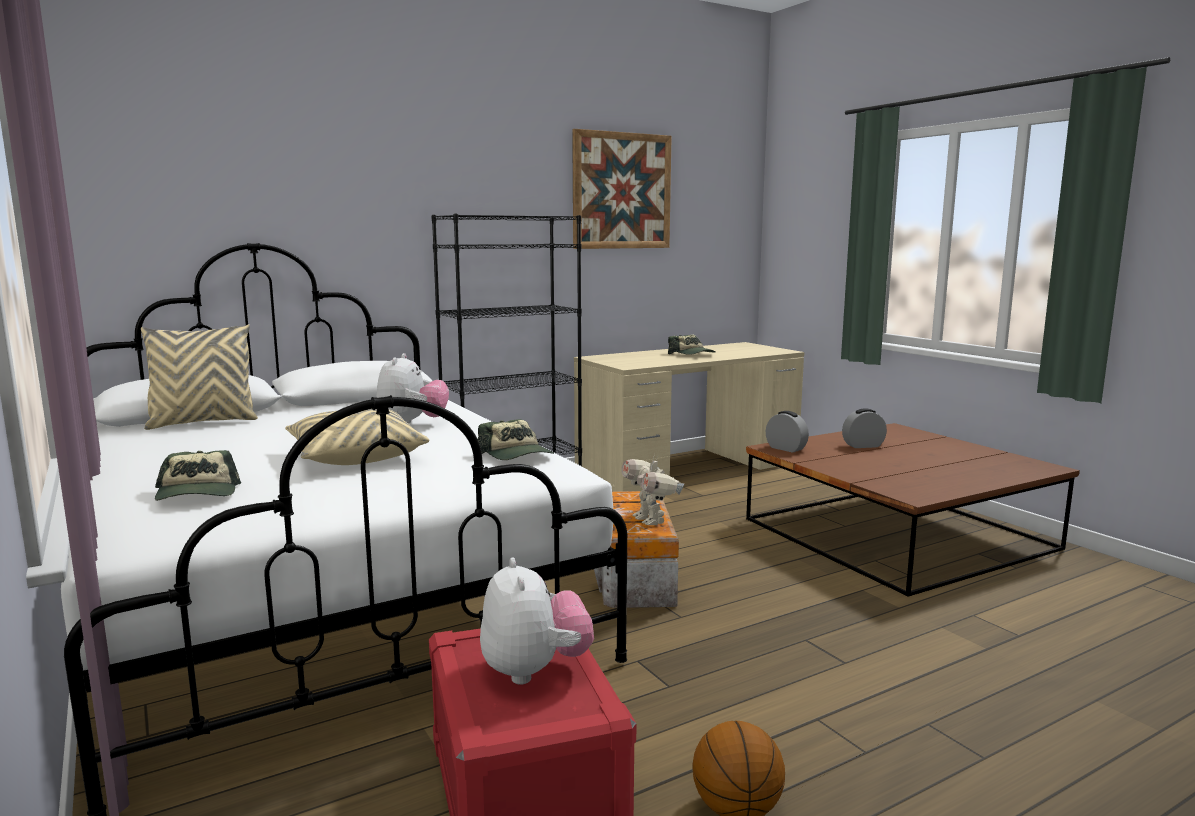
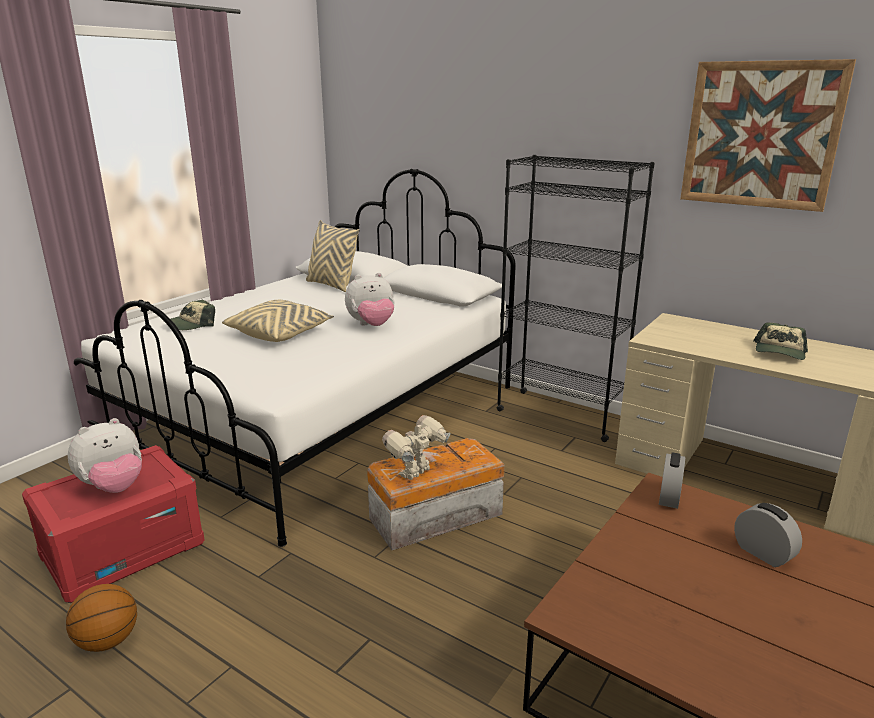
camera: 65 degrees right, 10 degrees up
(516, 456) = (311, 371): cap -> none

